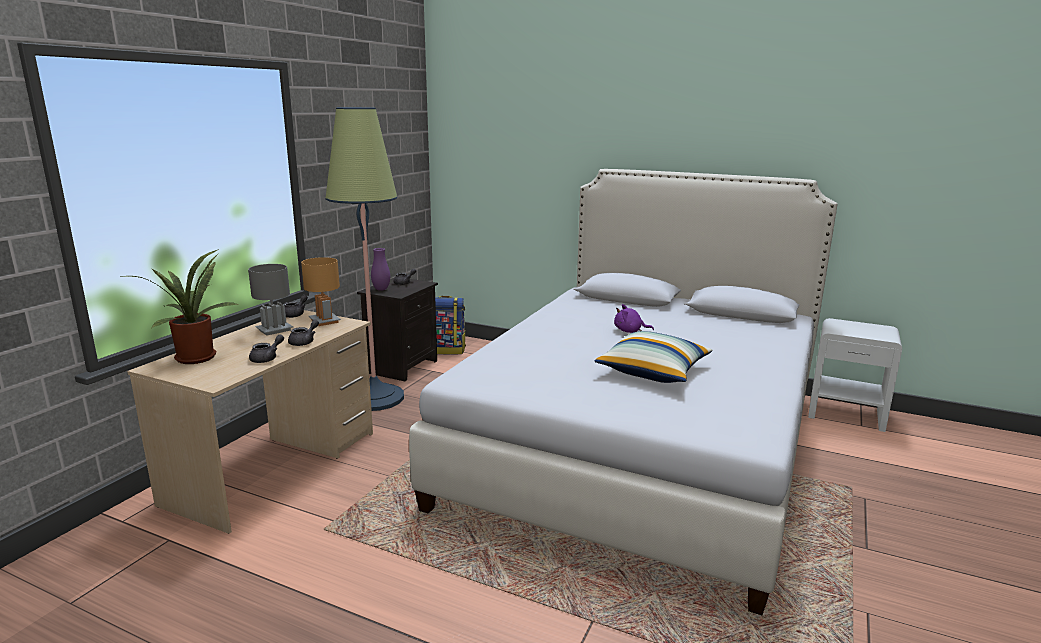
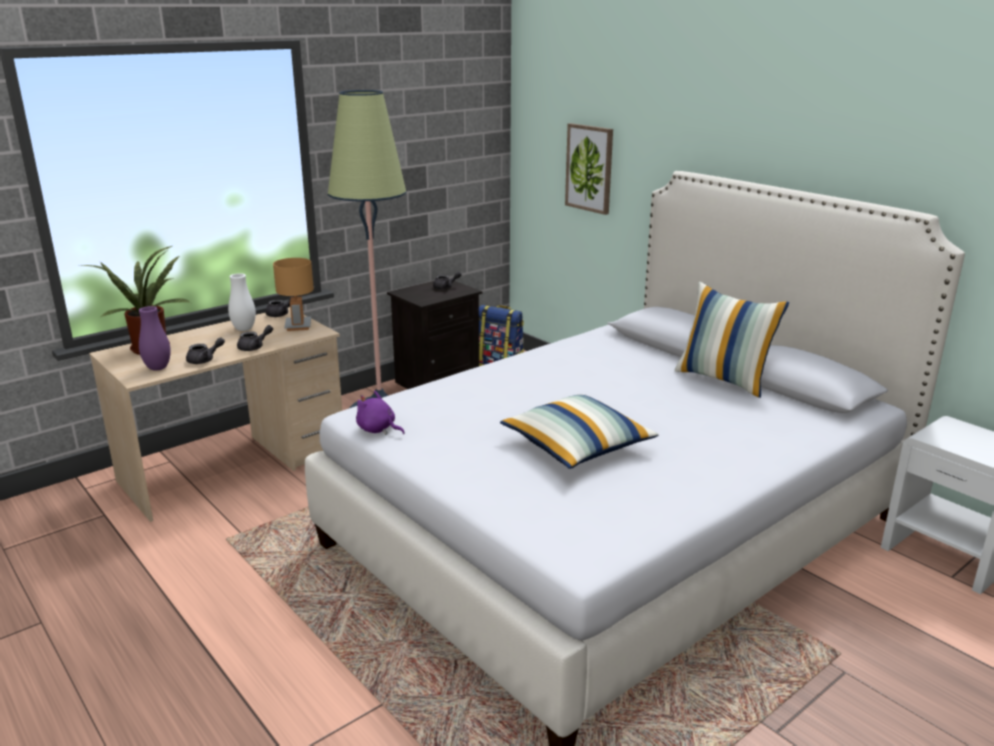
camera: 25 degrees right, 5 degrees up
(275, 330) = (244, 329): grey table lamp -> white vase
(381, 289) = (413, 292): purple vase -> purple vase (158, 368)
(512, 175) = (589, 168): none -> picture
(630, 331) = (616, 390): purple plush toy -> purple plush toy (378, 429)
(689, 314) = (724, 379): none -> pillow

